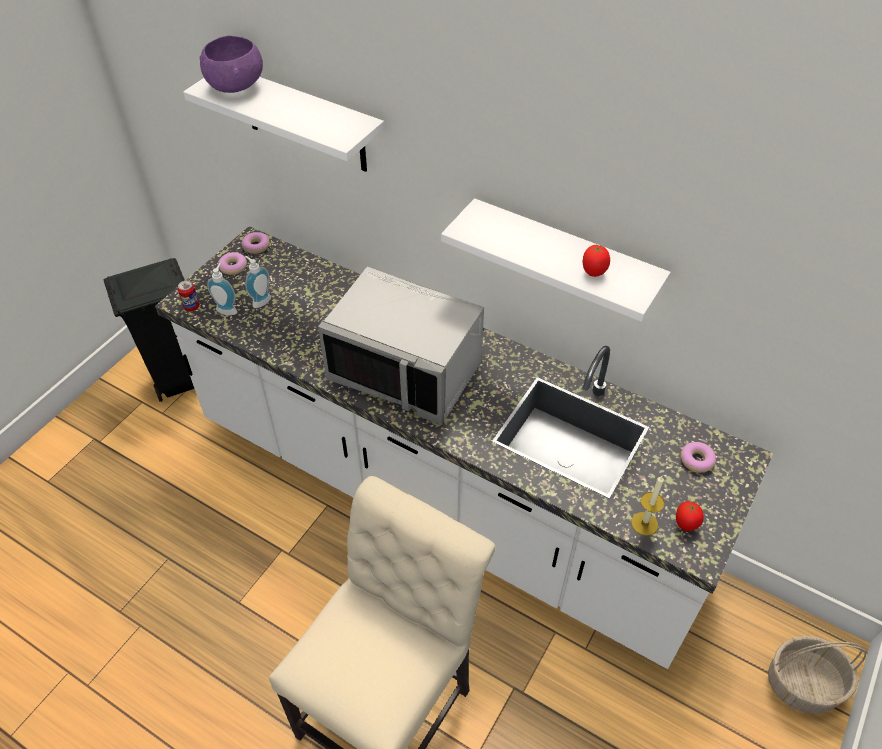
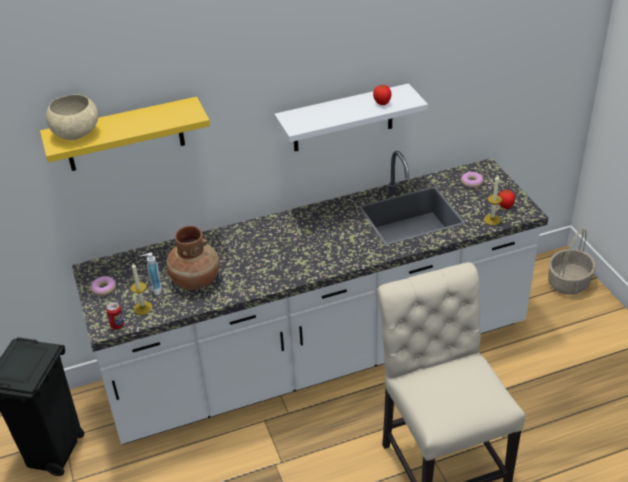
camera: 50 degrees left, 10 degrees down
(228, 309) = (143, 308): soap dispenser -> candle
(236, 87) = (77, 133): purple bowl -> beige bowl
(256, 246) = (98, 269): donut -> none
(297, 320) = (195, 280): none -> brown vase
(304, 120) = (124, 135): white shelf -> yellow shelf
(406, 371) = (295, 252): grey microwave -> none

